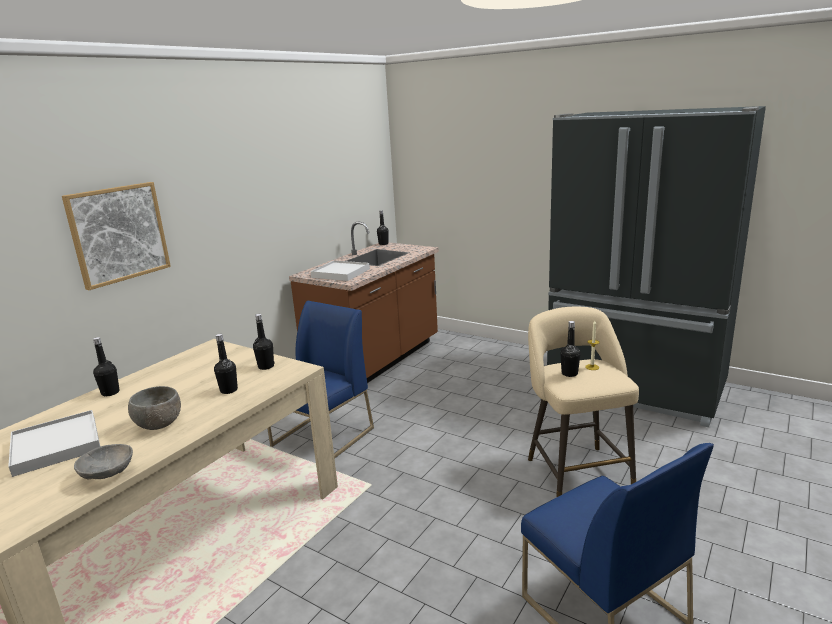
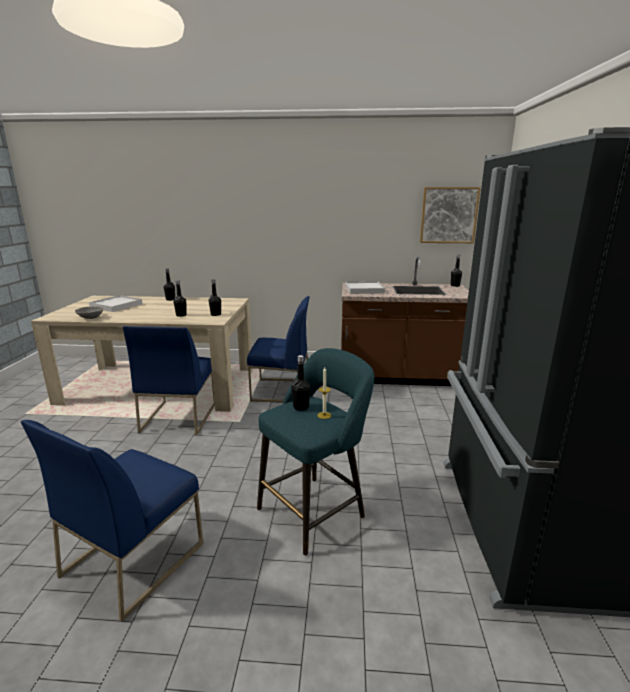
camera: 60 degrees right, 0 degrees up
(118, 234) = (223, 222): picture -> picture (448, 215)
(159, 425) = (138, 314): grey bowl -> none
(304, 537) = (179, 417): none -> blue chair
(576, 471) = (315, 510): beige stool -> turquoise stool

